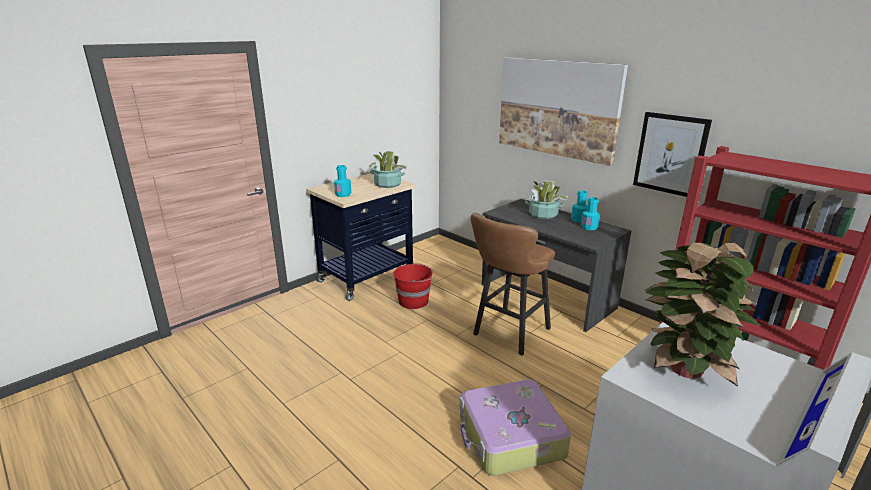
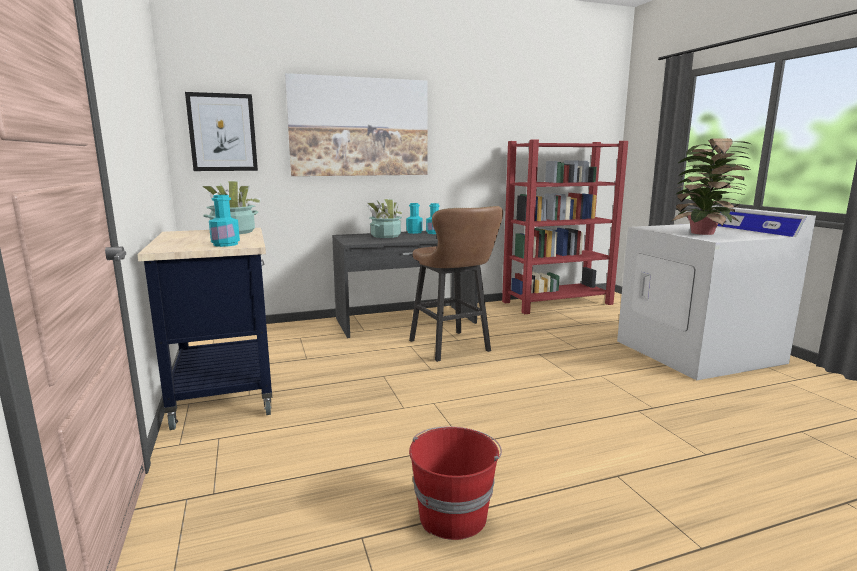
camera: 65 degrees left, 10 degrees down
(414, 301) = (333, 375): red bucket -> red bucket (453, 514)
(510, 437) = (604, 381): suitcase -> none
(670, 154) = (471, 155): picture -> picture (222, 132)

